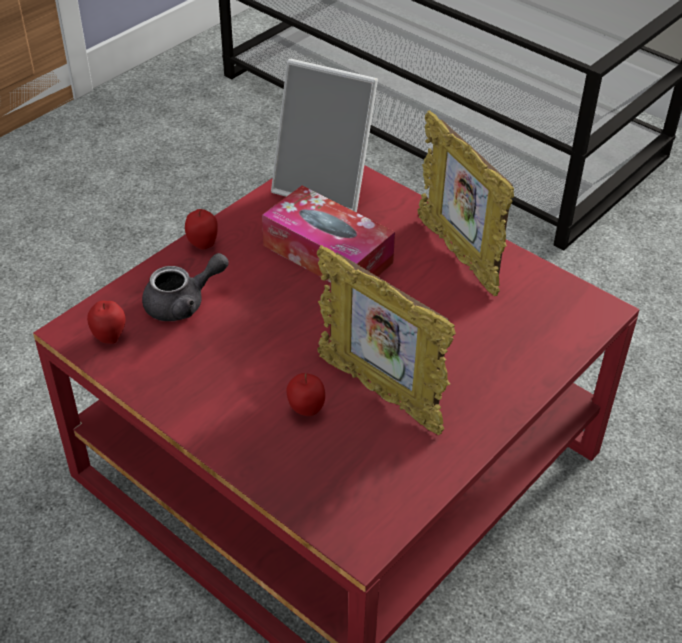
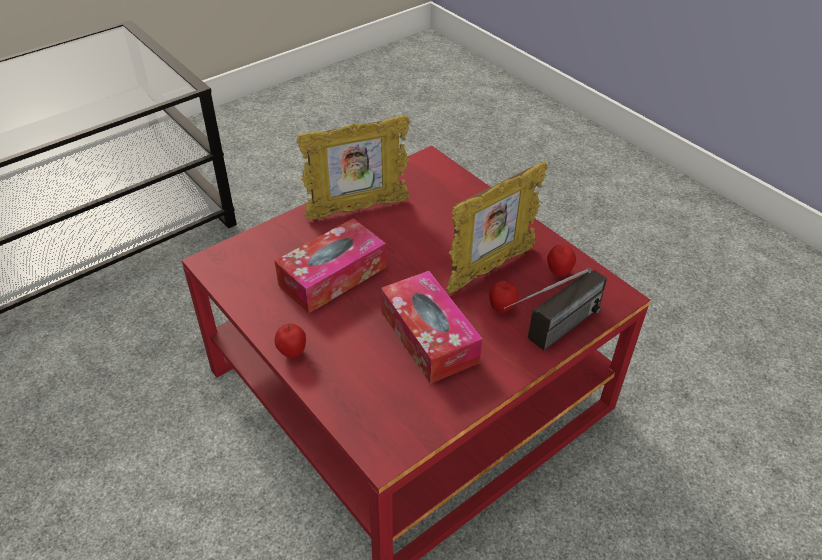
camera: 80 degrees left, 0 degrees up
(109, 337) = (399, 426): apple -> apple (558, 272)
(183, 303) = (367, 372): grey teapot -> none
(244, 346) = (429, 337): none -> tissue box
(265, 463) = (550, 336): none -> radio
(326, 186) = (244, 266): picture frame -> none

